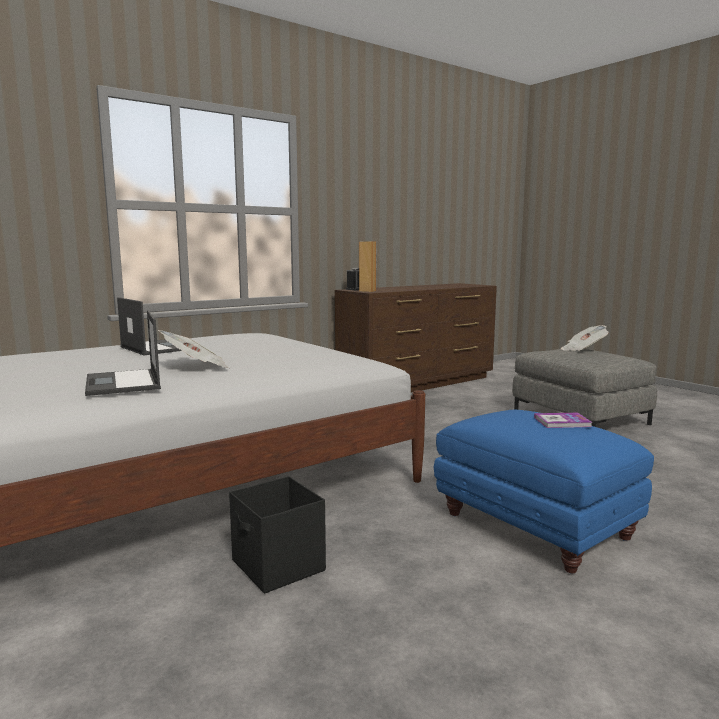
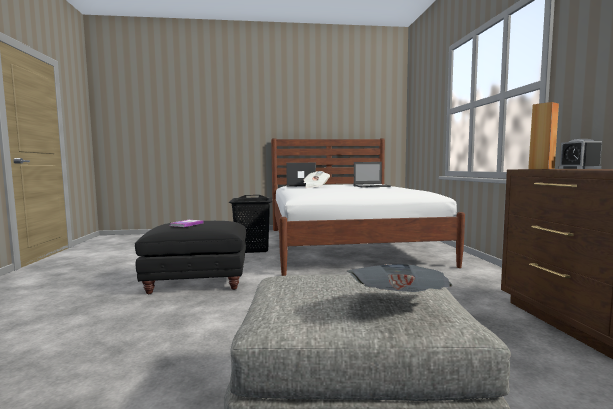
camera: 120 degrees right, 5 degrees down
(278, 566) = (252, 249): black storage box -> black laundry basket
(532, 526) = (199, 282): blue ottoman -> black ottoman

